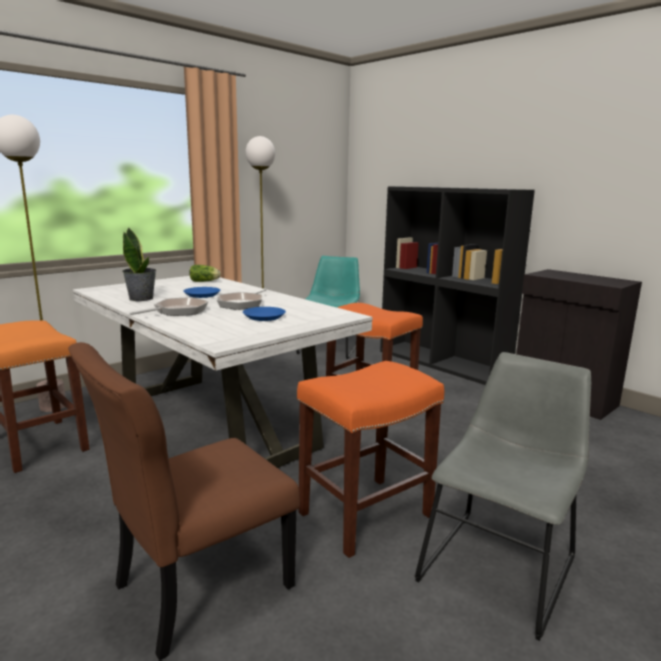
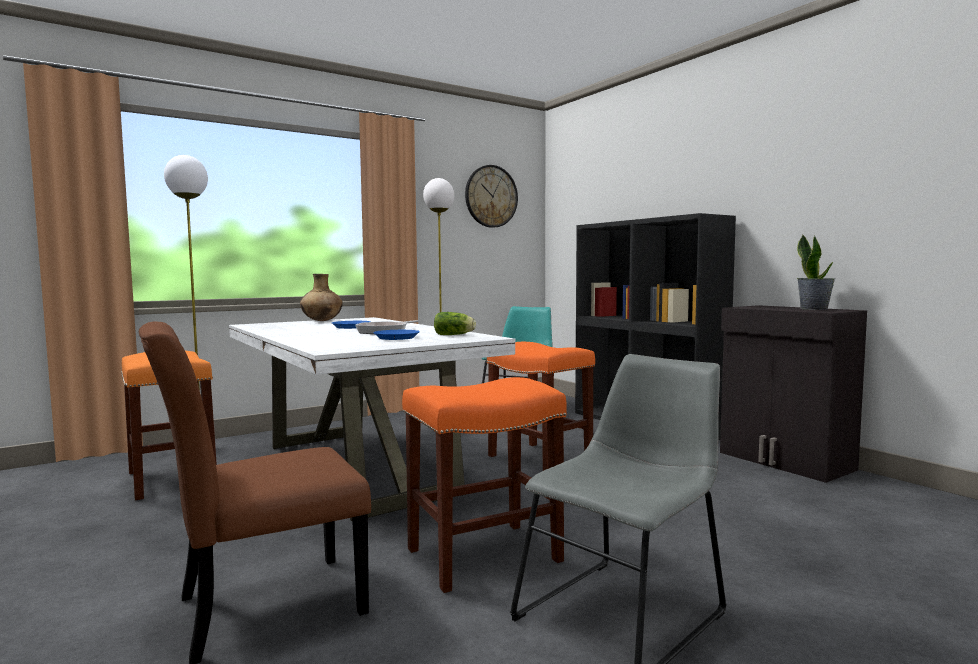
camera: 10 degrees right, 10 degrees down
(141, 298) = (287, 329): potted plant -> potted plant (814, 309)
(161, 281) = (321, 321): none -> brown vase
(177, 311) = (312, 335): frying pan -> none
(205, 281) = (366, 320): lettuce -> lettuce (455, 335)
(302, 151) = (491, 196): none -> wall clock

